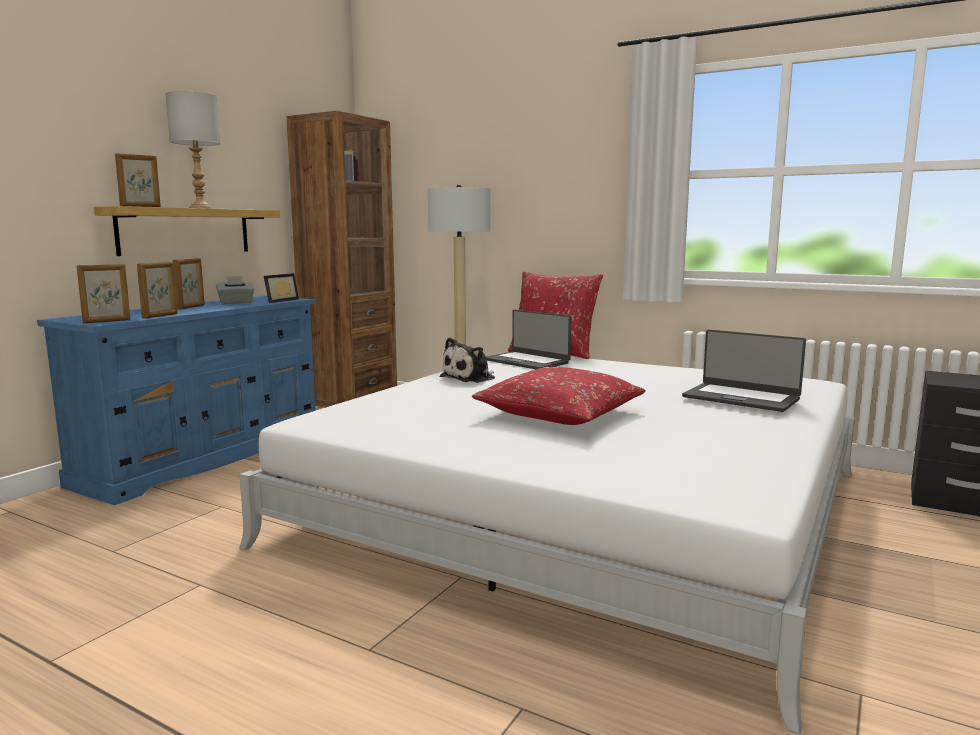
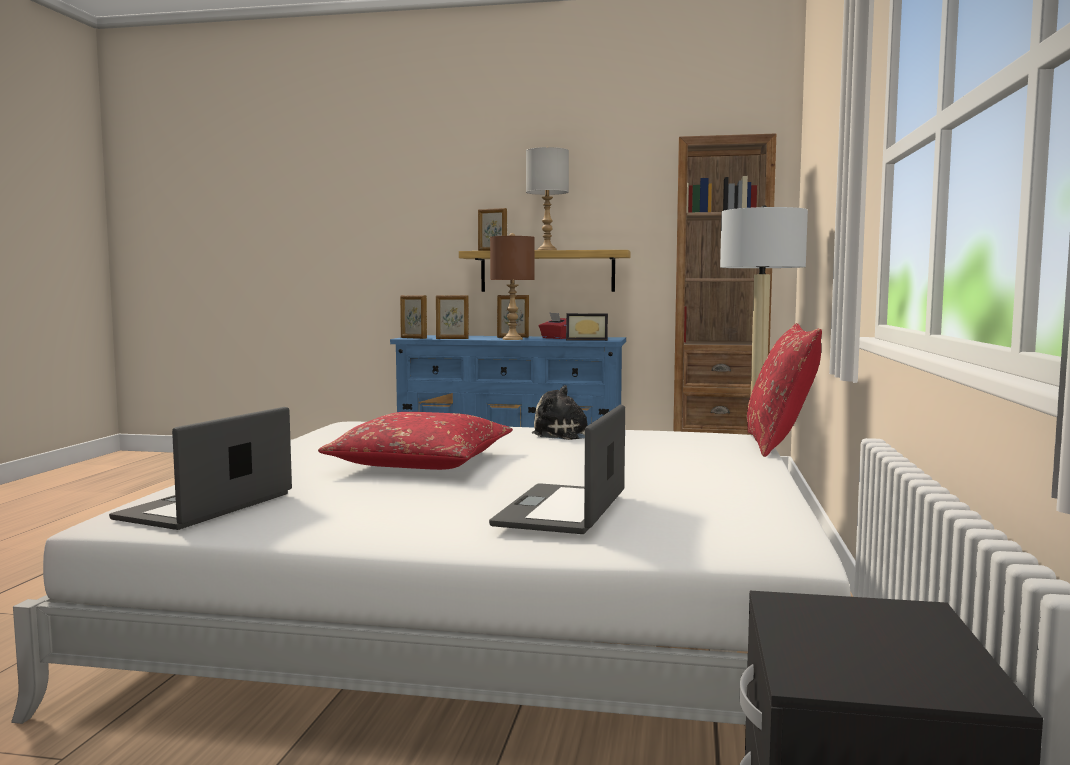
camera: 70 degrees right, 5 degrees down
(217, 308) = (512, 339): none -> brown table lamp
(236, 302) = (556, 338): grey tissue box -> red tissue box
(527, 361) = (694, 441): laptop -> laptop (208, 507)

